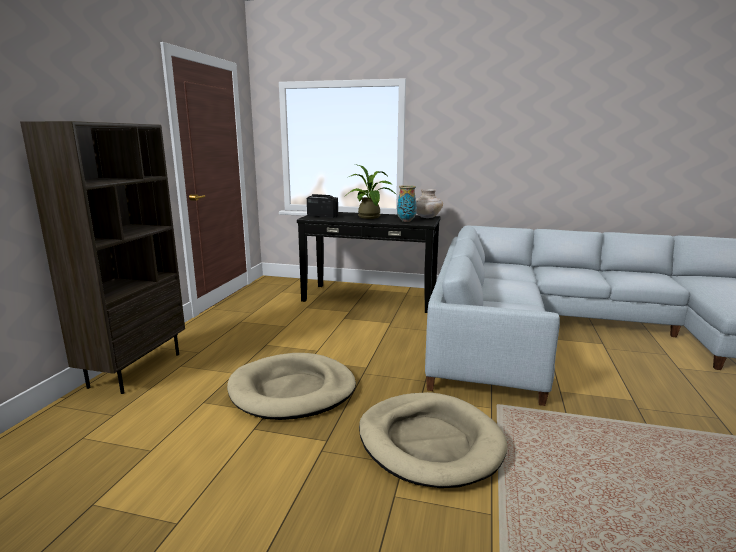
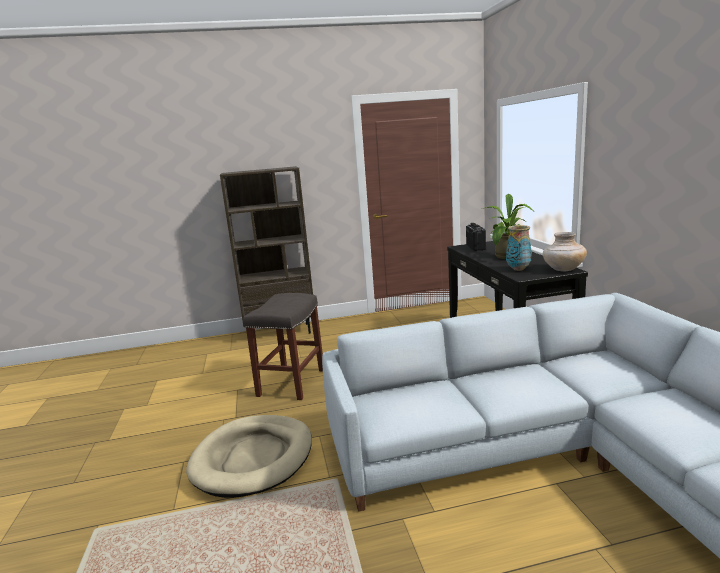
camera: 65 degrees right, 0 degrees up
(292, 390) = (291, 383): beige dog bed -> grey stool

